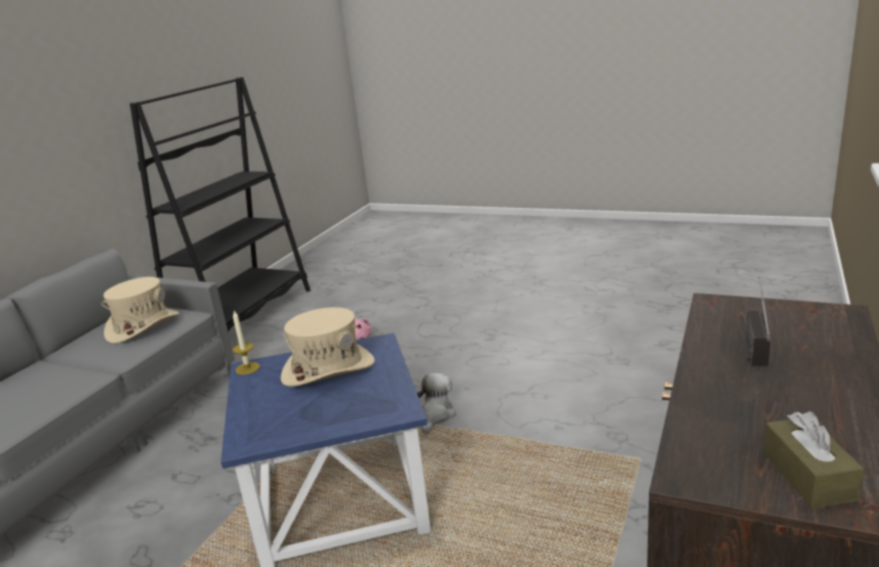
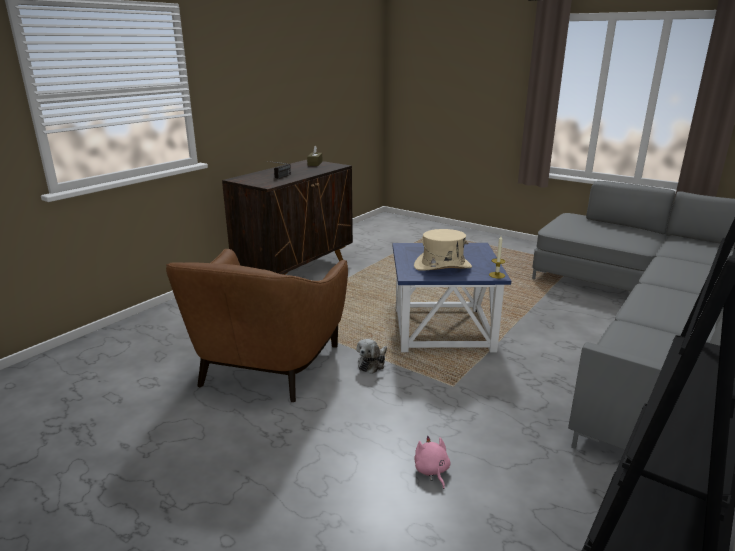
camera: 170 degrees left, 0 degrees up
(143, 327) = (643, 352): beige hat -> none
(563, 386) = (267, 365): none -> brown armchair

